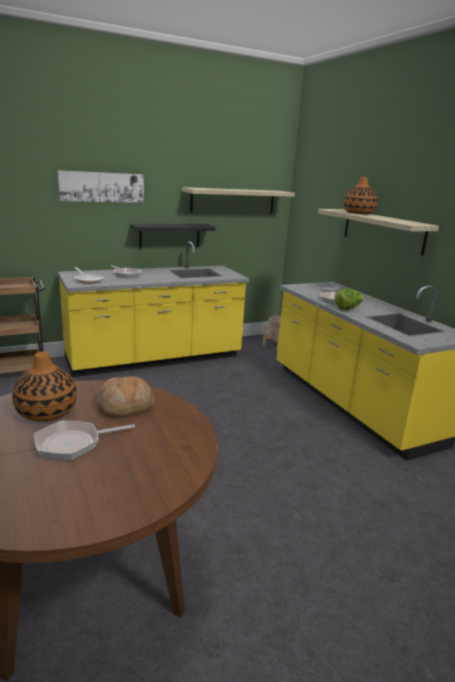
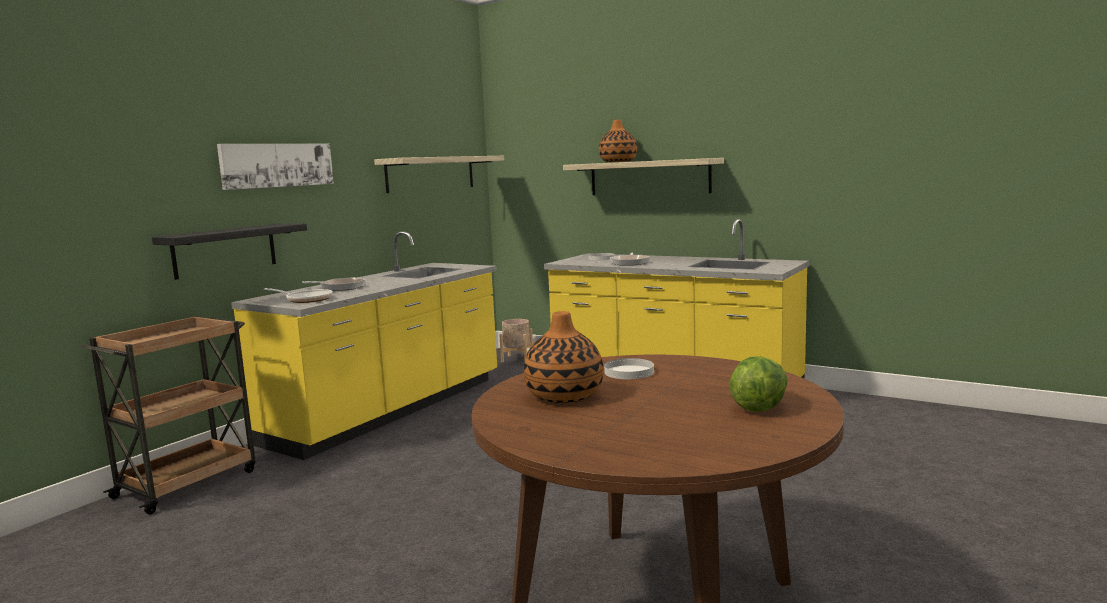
camera: 30 degrees left, 10 degrees down
(73, 444) = (654, 402): frying pan -> none
(125, 407) = (629, 372): bread -> white plate
(169, 235) = (366, 229): black shelf -> black shelf (225, 250)
(347, 309) = (658, 265): lettuce -> lettuce (759, 406)

